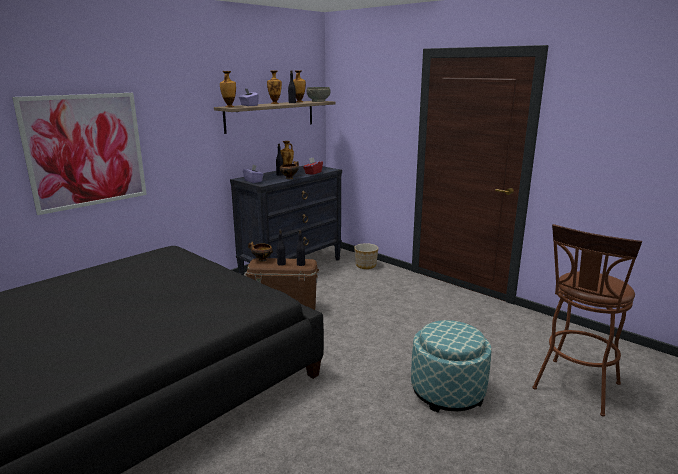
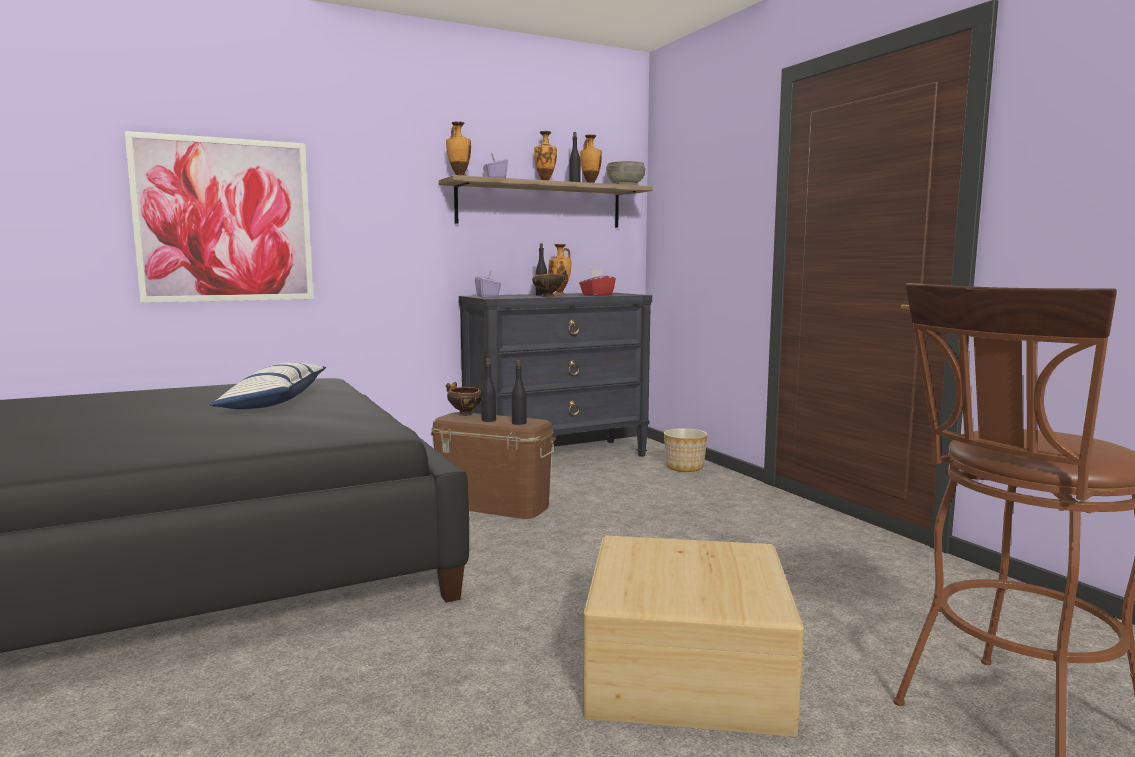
camera: 20 degrees right, 10 degrees down
(173, 278) = (275, 401): none -> pillow
(447, 392) = (685, 670): ottoman -> beige storage box

